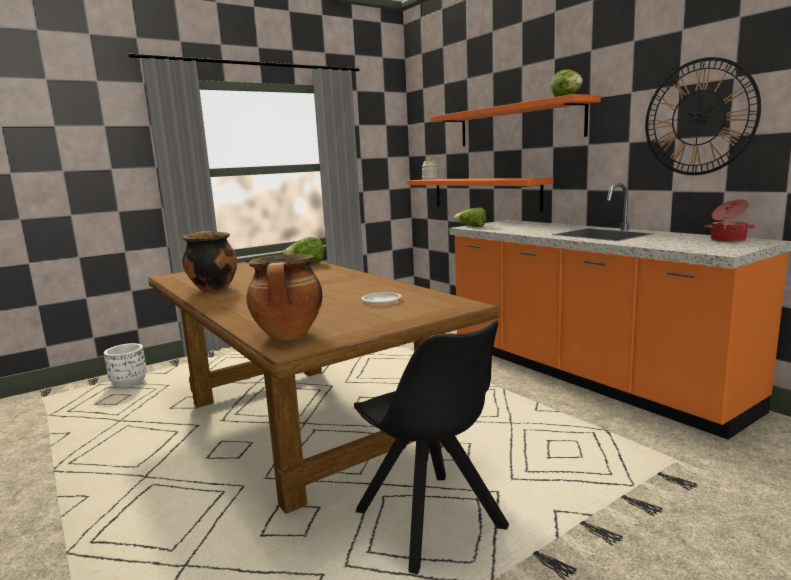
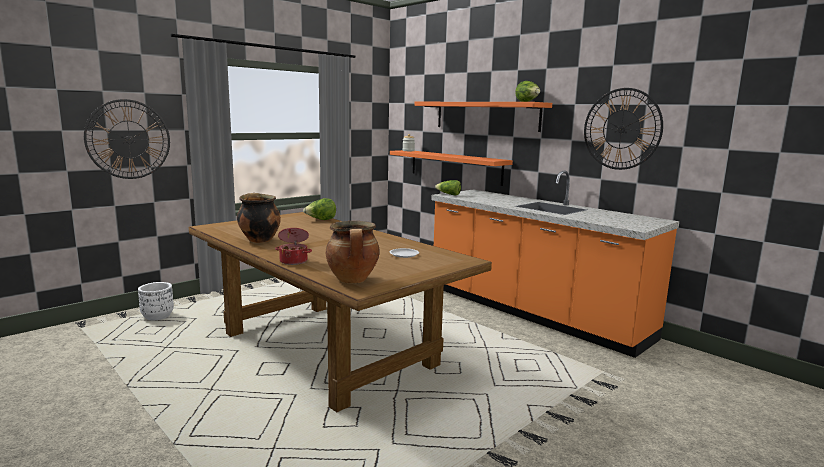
camera: 10 degrees left, 0 degrees up
(89, 180) = (129, 139): none -> wall clock
(431, 521) = (444, 414): black chair -> none
(727, 240) = (638, 218): cooking pot -> cooking pot (294, 261)

